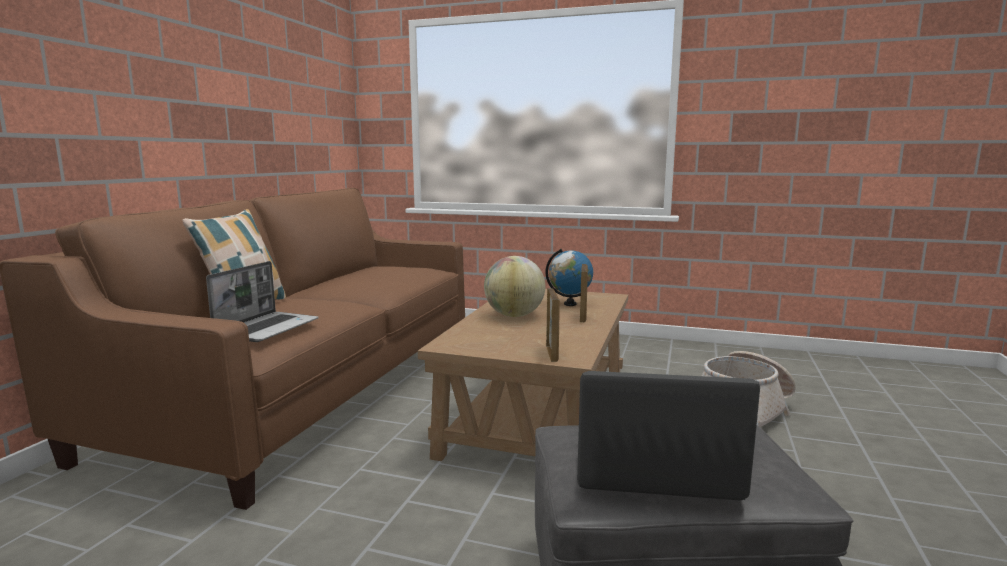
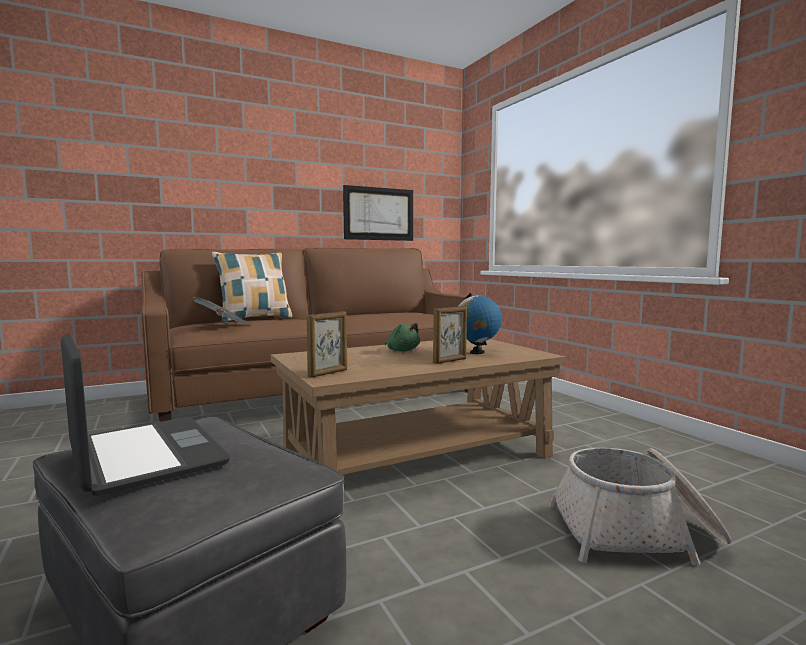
camera: 45 degrees right, 5 degrees down
(267, 328) = (223, 325): laptop -> newspaper
(290, 142) = (379, 214): none -> picture
(514, 315) = (402, 351): globe -> green plush toy

